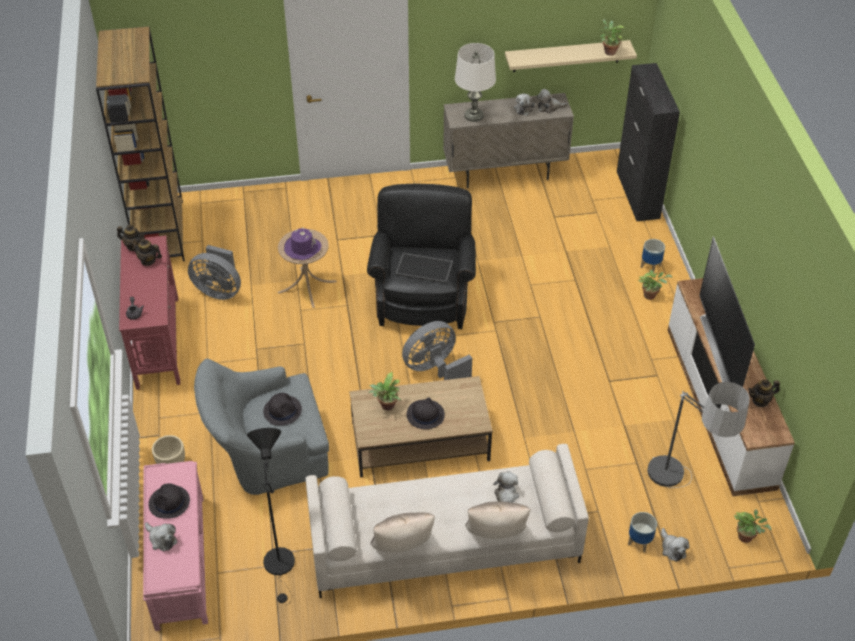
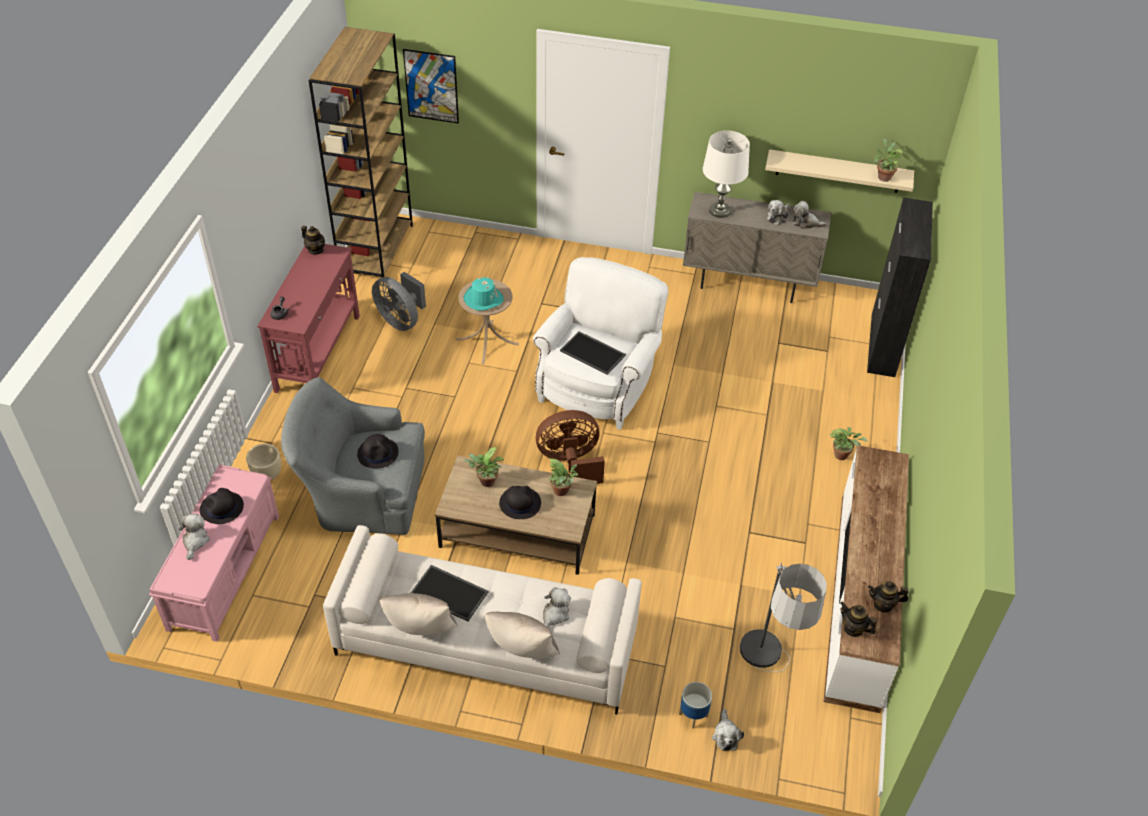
camera: 20 degrees right, 0 degrees up
(148, 260) = (321, 267): teapot -> teapot (853, 629)
(161, 539) = (195, 541): plush toy -> plush toy turned 150 degrees counterclockwise
(185, 67) = (431, 86): none -> picture
(281, 567) = (314, 610): black floor lamp -> none
(302, 248) = (483, 299): purple hat -> turquoise hat
(410, 507) = (450, 592): none -> tray
(423, 295) = (598, 384): black armchair -> white armchair
(435, 369) = (570, 462): grey fan -> brown fan
(651, 266) = (858, 425): planter -> none
(723, 349) = (870, 534): television -> none
(747, 537) = (816, 753): potted plant -> potted plant (562, 491)

